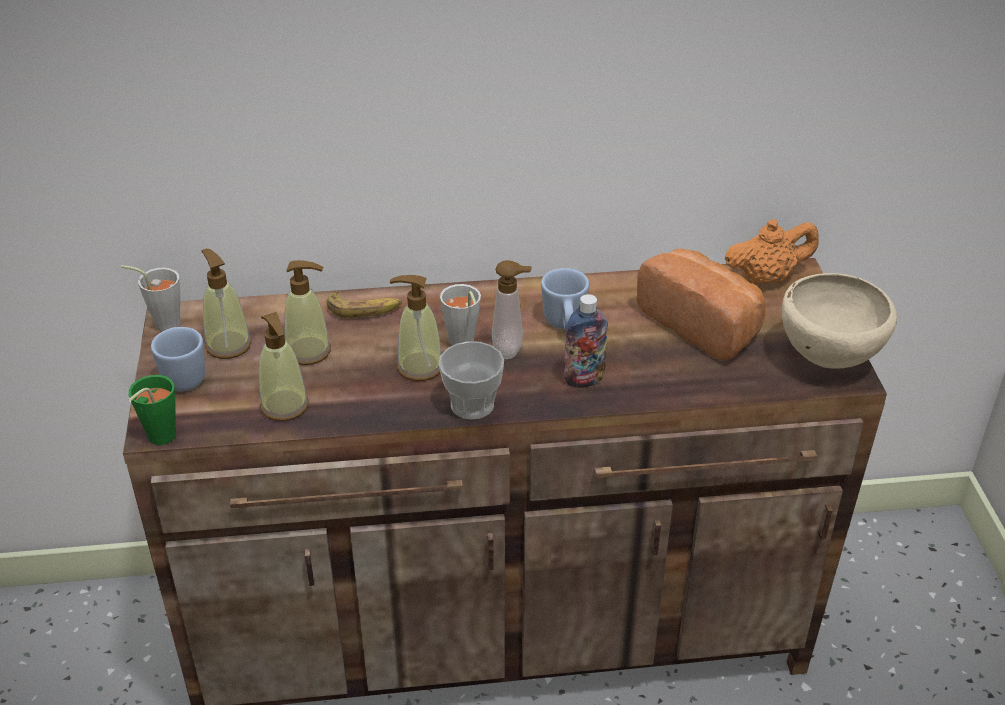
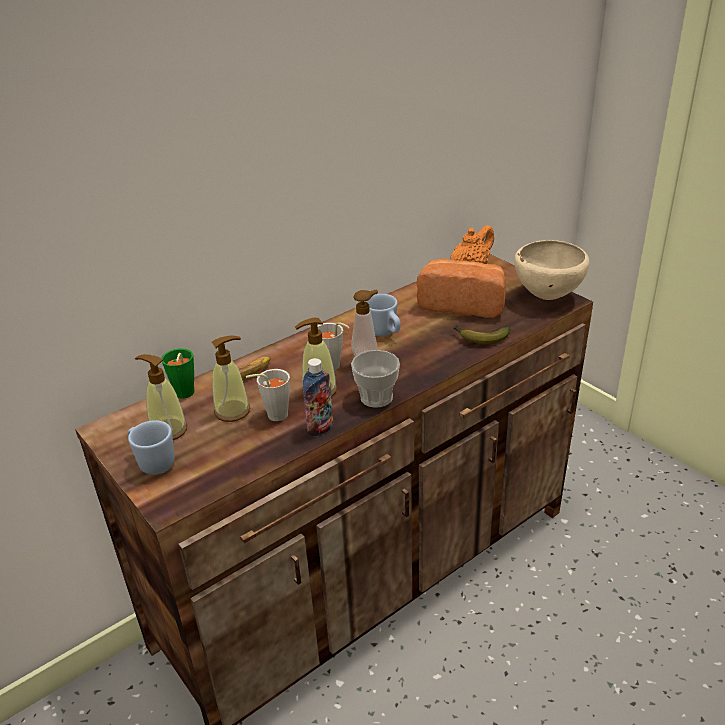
camera: 30 degrees left, 5 degrees down
(157, 439) = (175, 511): green cup -> green cup (184, 395)
(162, 323) = (100, 436): grey cup -> grey cup (273, 416)
(285, 406) = (250, 450): soap dispenser -> none
(584, 379) = (428, 357): bottle -> bottle (320, 428)
(673, 381) = (480, 338): none -> banana

